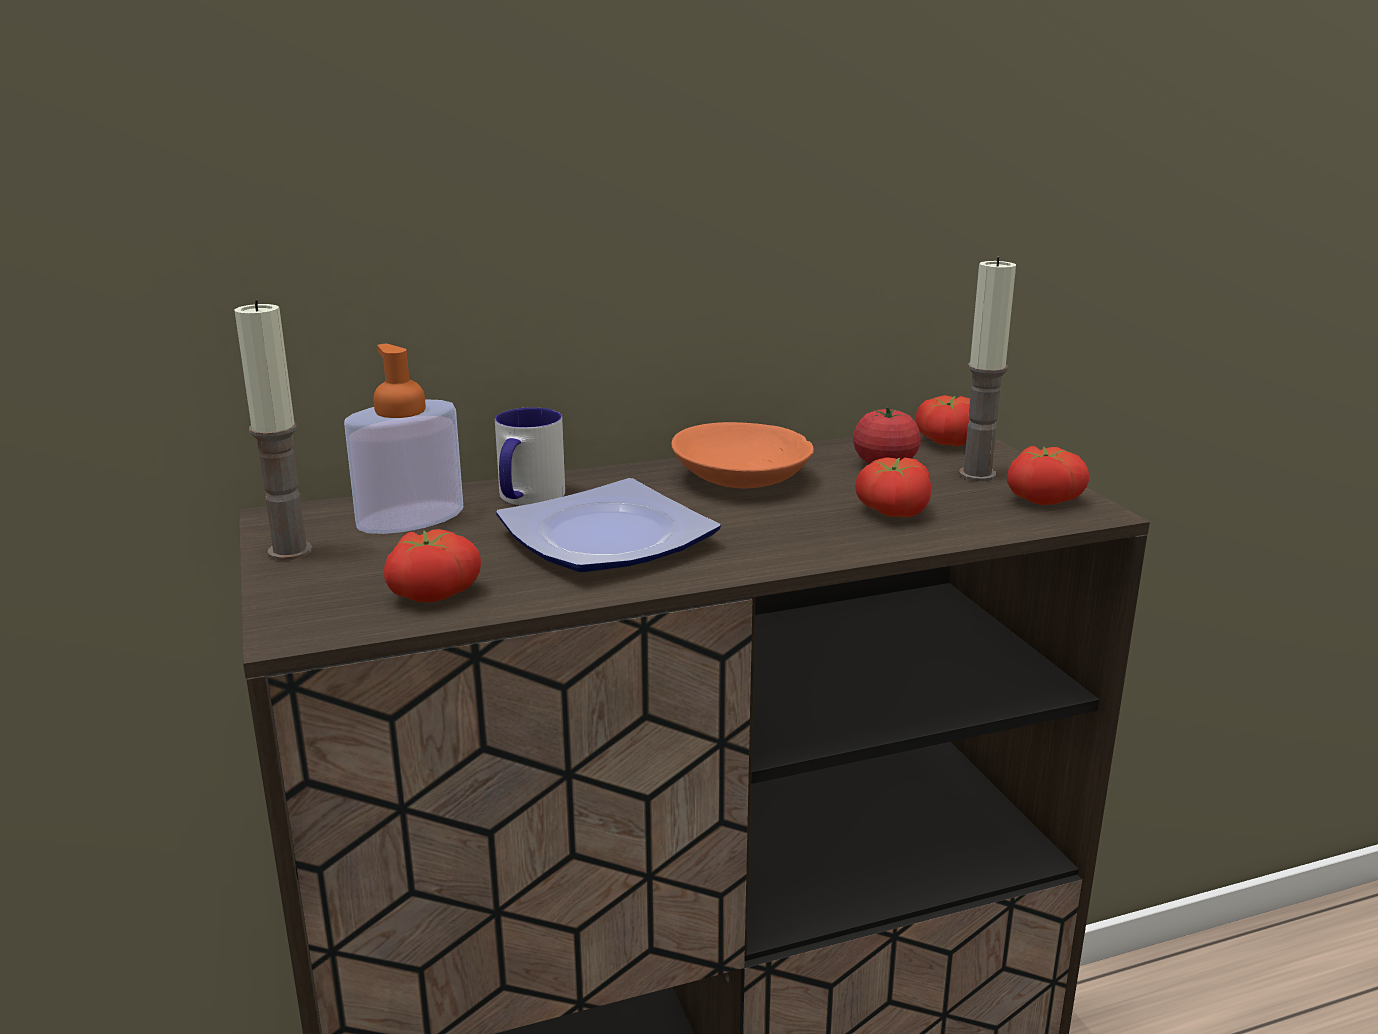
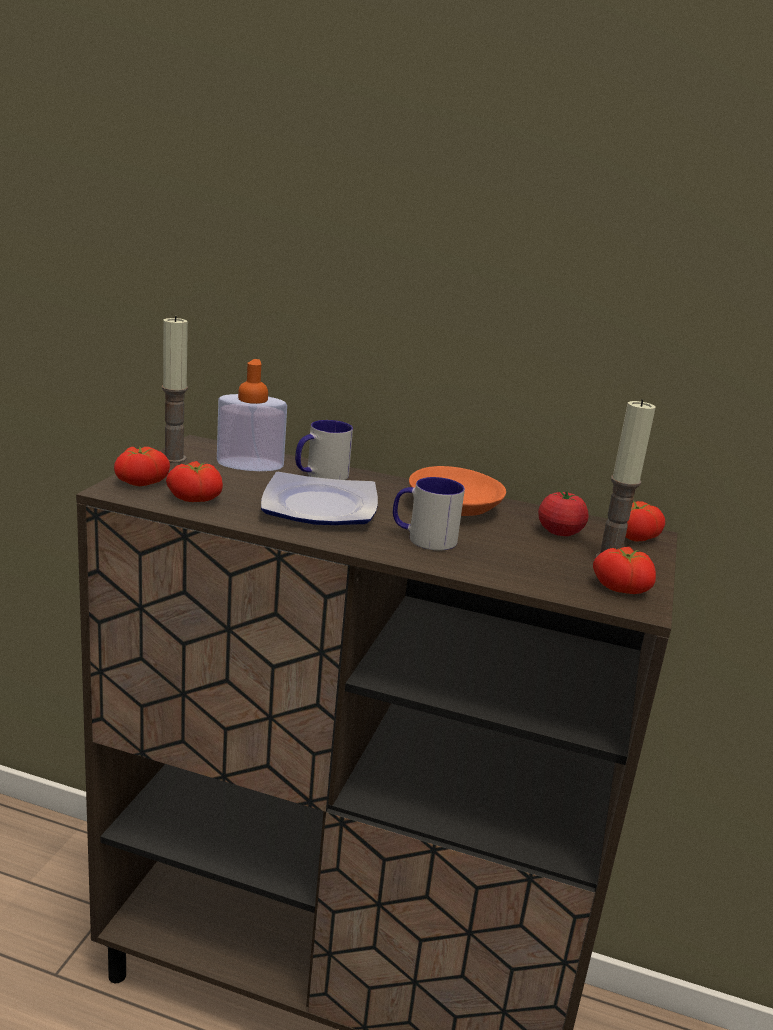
camera: 35 degrees right, 0 degrees up
(784, 527) = (423, 538): none -> mug
(891, 511) = (504, 555): tomato -> tomato (140, 481)

